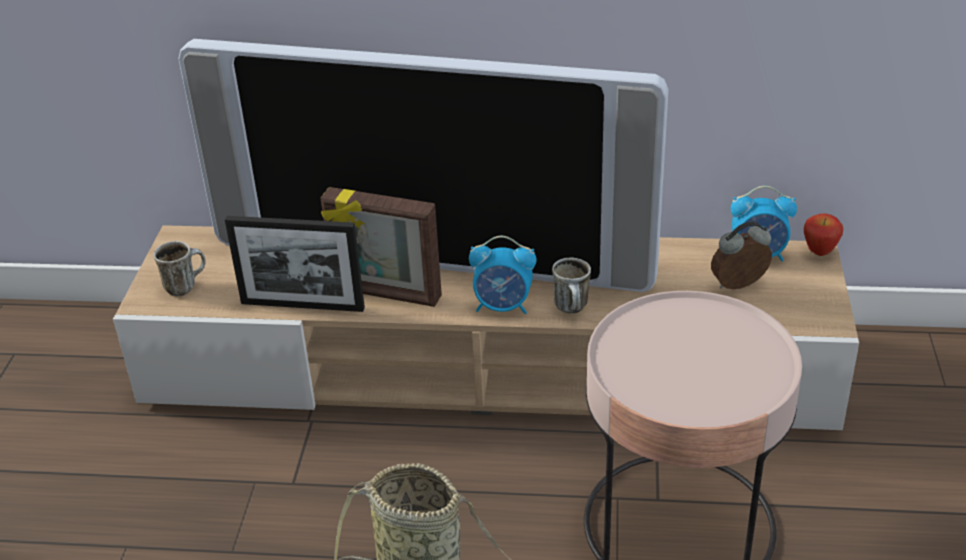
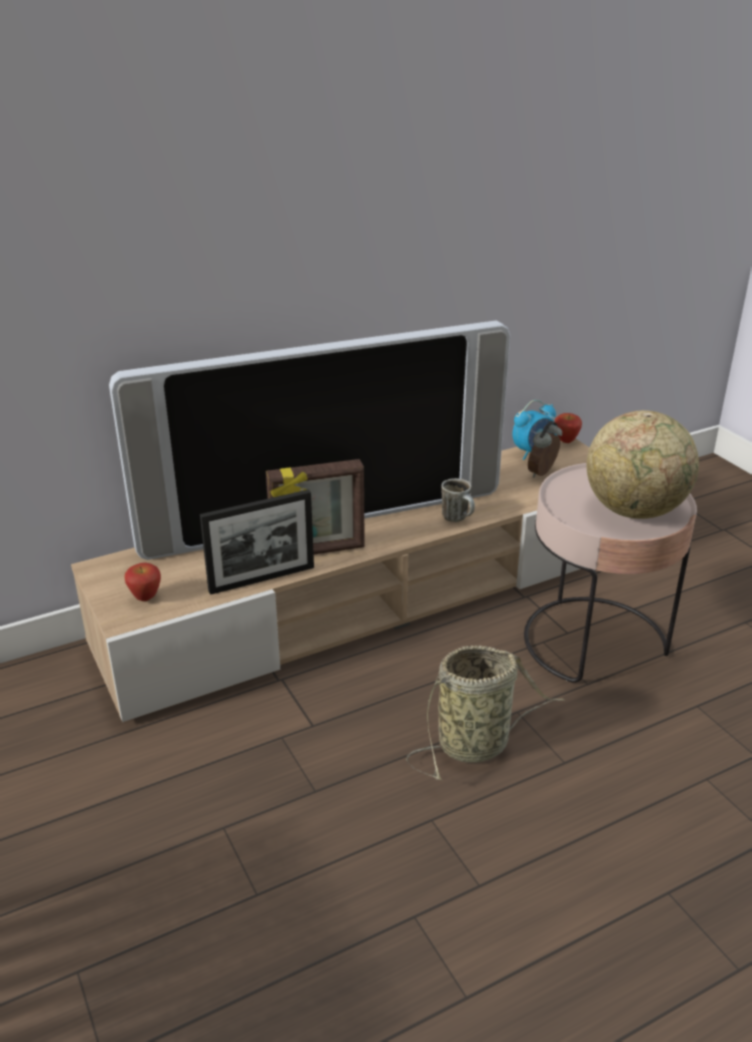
camera: 35 degrees left, 5 degrees down
(185, 285) = (146, 598): mug -> apple
(503, 306) = (410, 531): alarm clock -> none
(700, 379) = (635, 510): none -> globe

